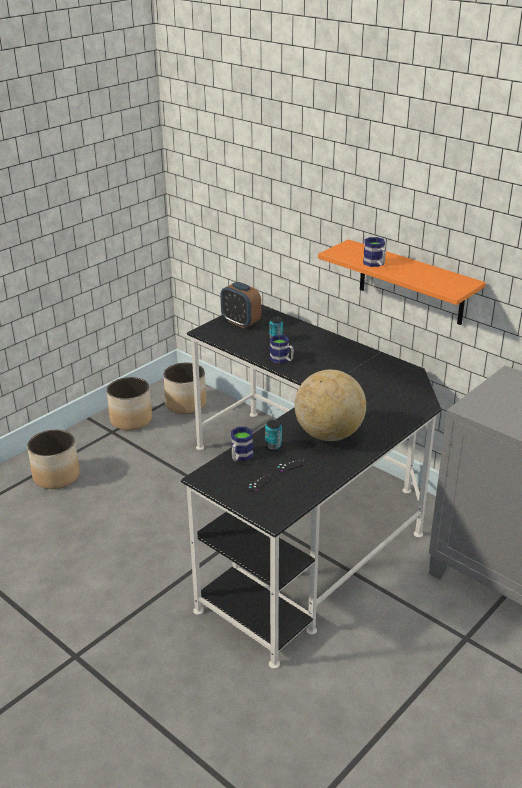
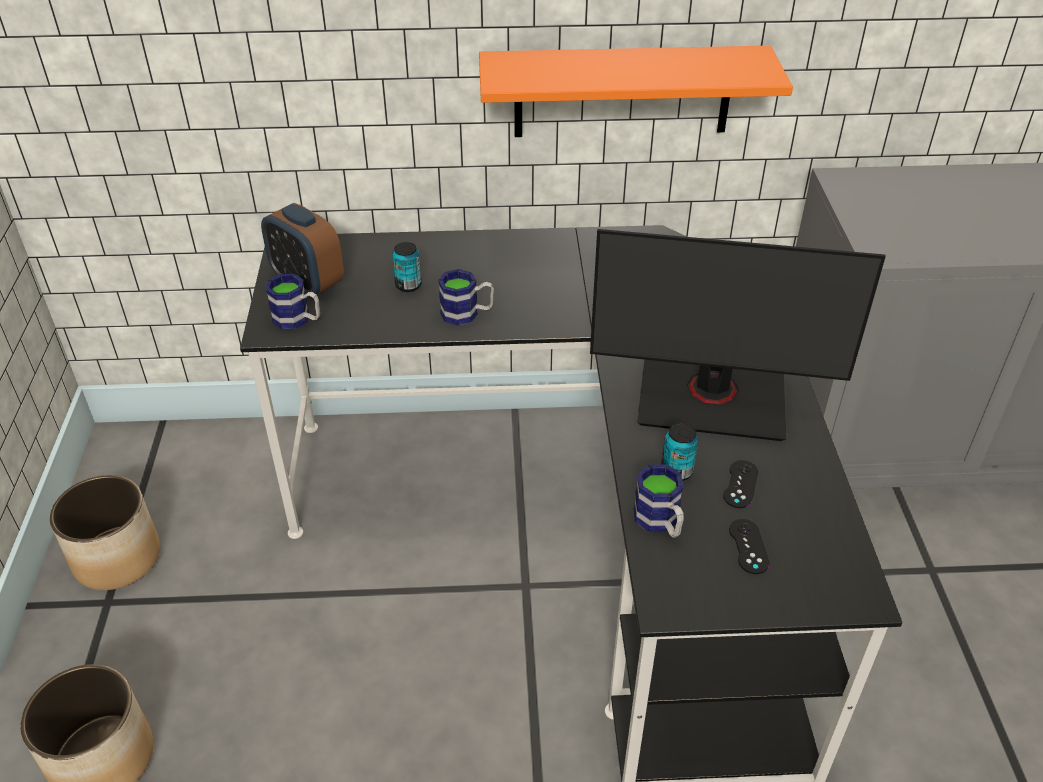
camera: 45 degrees left, 10 degrees up
(185, 404) = (181, 473): planter -> none
(241, 322) = (307, 283): alarm clock -> alarm clock turned 45 degrees clockwise
(329, 435) = (712, 399): globe -> monitor
(375, 264) = (595, 77): mug -> mug (298, 319)

